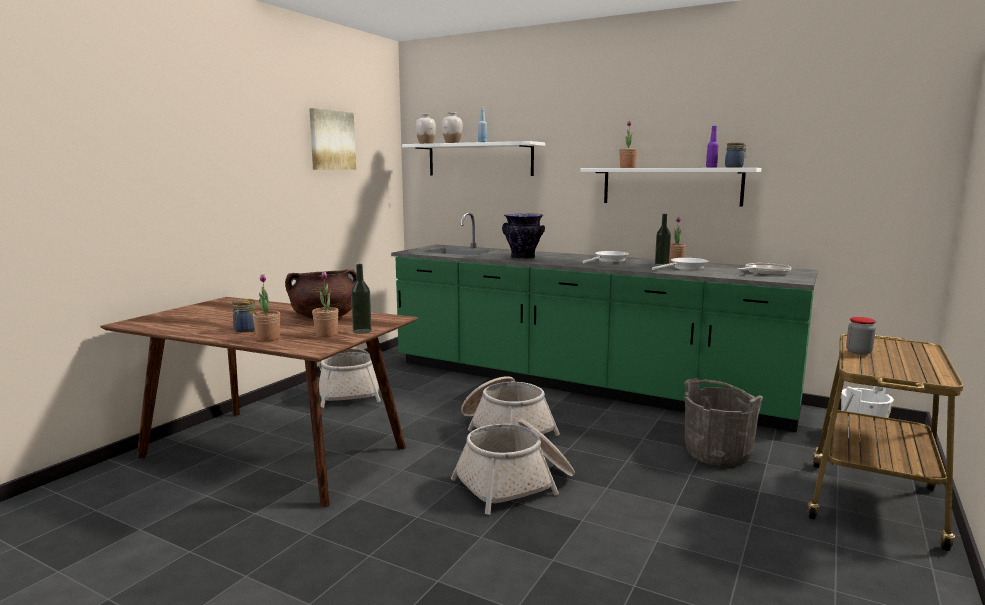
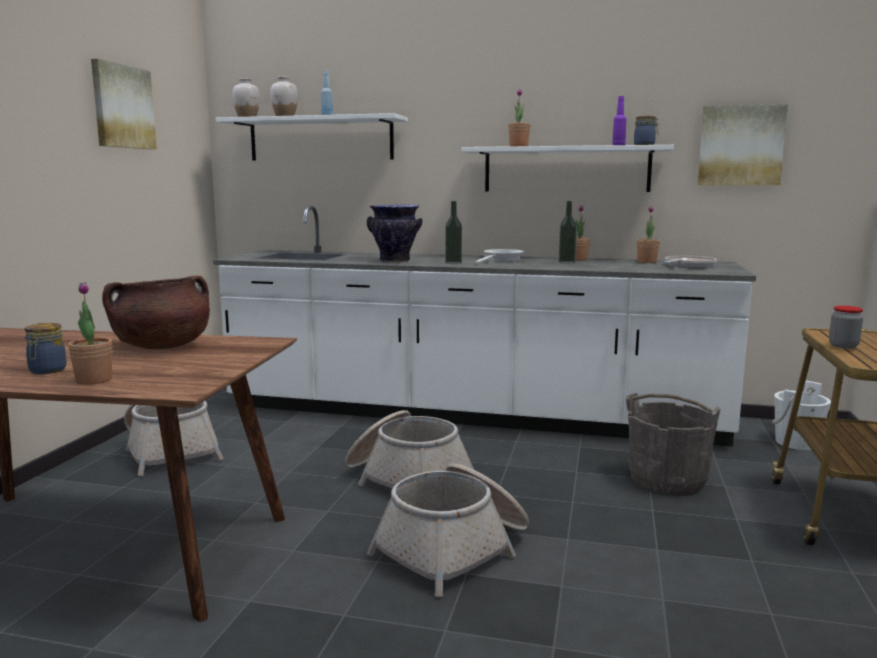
camera: 15 degrees left, 0 degrees up
(326, 334) = (183, 368): potted plant -> potted plant (646, 262)
(362, 331) = (233, 360): bottle -> bottle (453, 263)
(580, 385) = (469, 414): green counter -> white counter
(686, 268) = (598, 264): white frying pan -> none
(826, 167) = (740, 146): none -> picture

